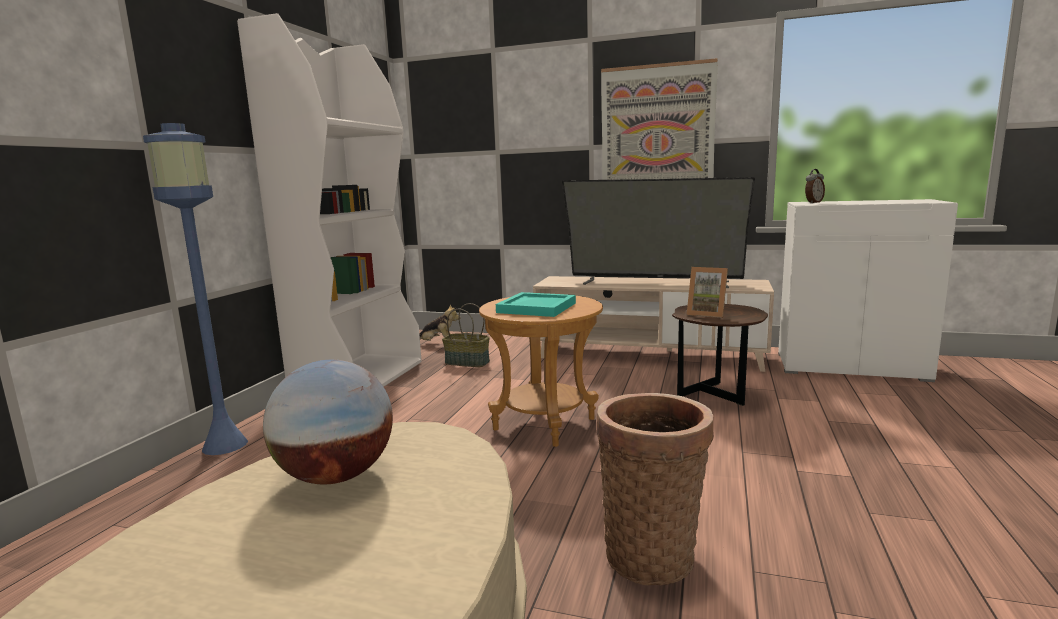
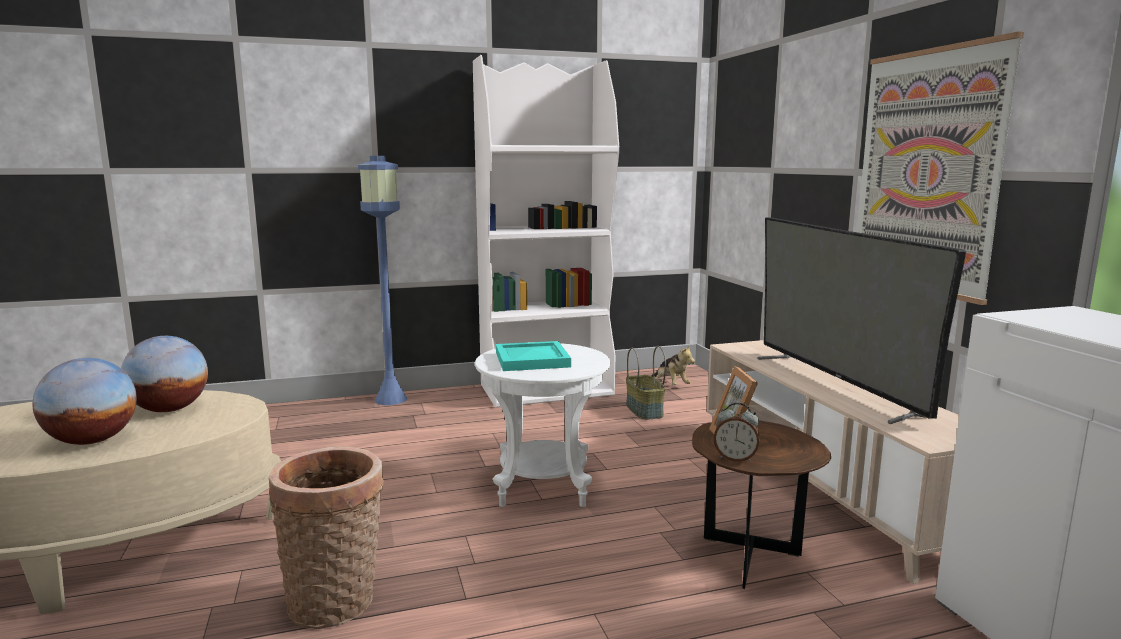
camera: 55 degrees right, 0 degrees up
(394, 536) = (92, 441): none -> globe
(544, 424) = (543, 487): brown side table -> white side table
(813, 203) = (1060, 317): alarm clock -> alarm clock (735, 458)

